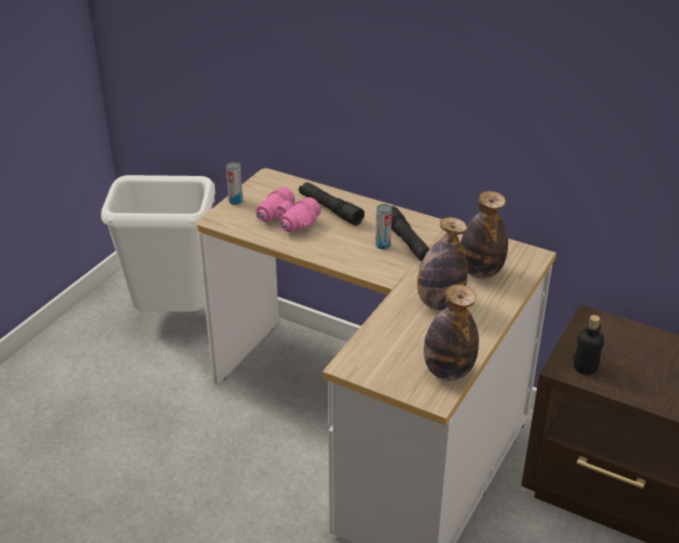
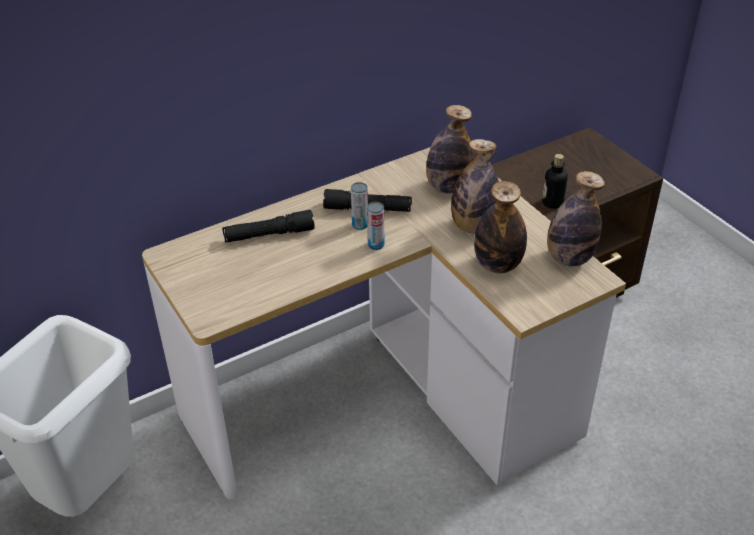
camera: 60 degrees left, 5 degrees up
(235, 201) = (186, 294): can -> can (376, 245)
(286, 221) = (261, 271): pink binoculars -> none
(399, 332) = (498, 265): none -> bottle

